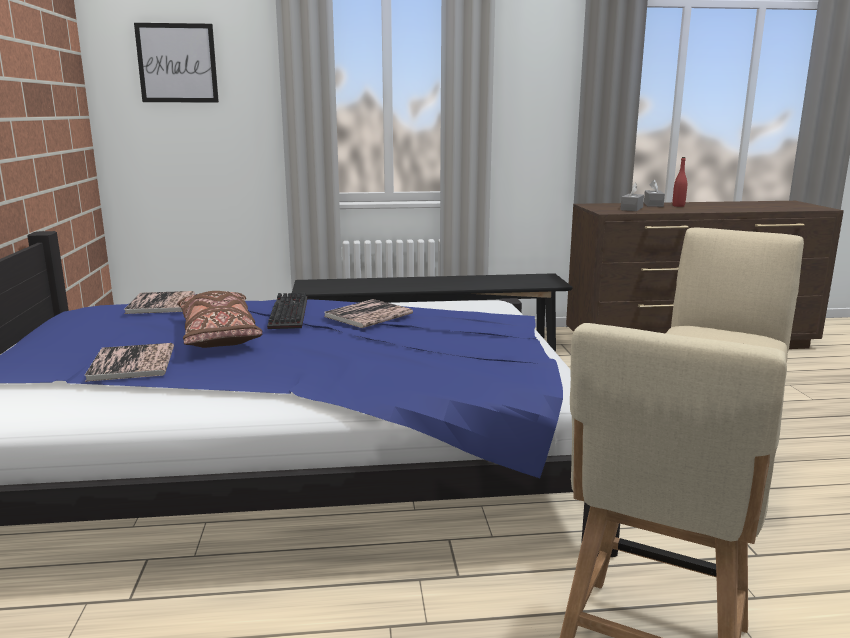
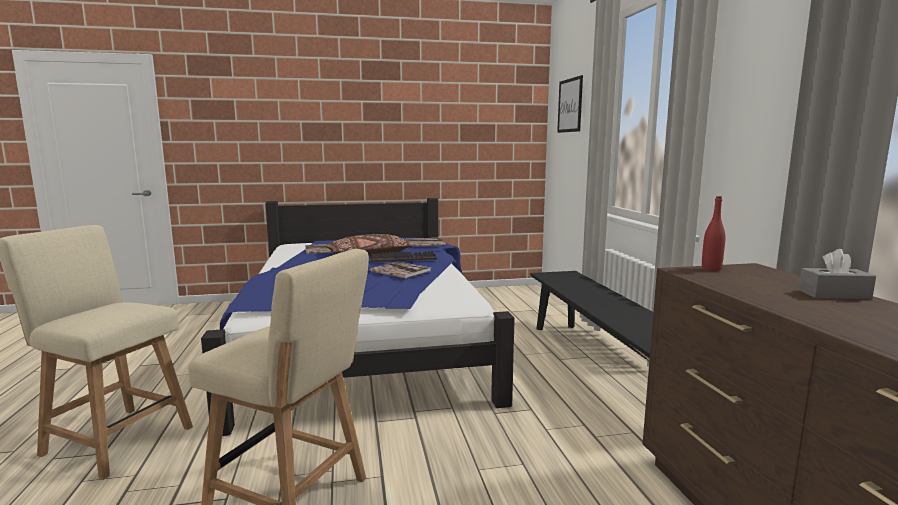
camera: 85 degrees right, 5 degrees down
(631, 208) = (743, 281): grey tissue box -> none
(678, 206) = (850, 307): red bottle -> red bottle (711, 269)

